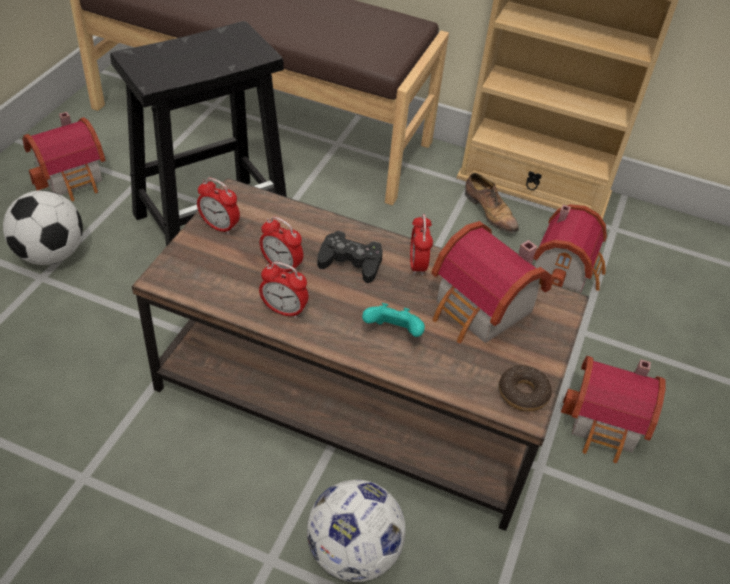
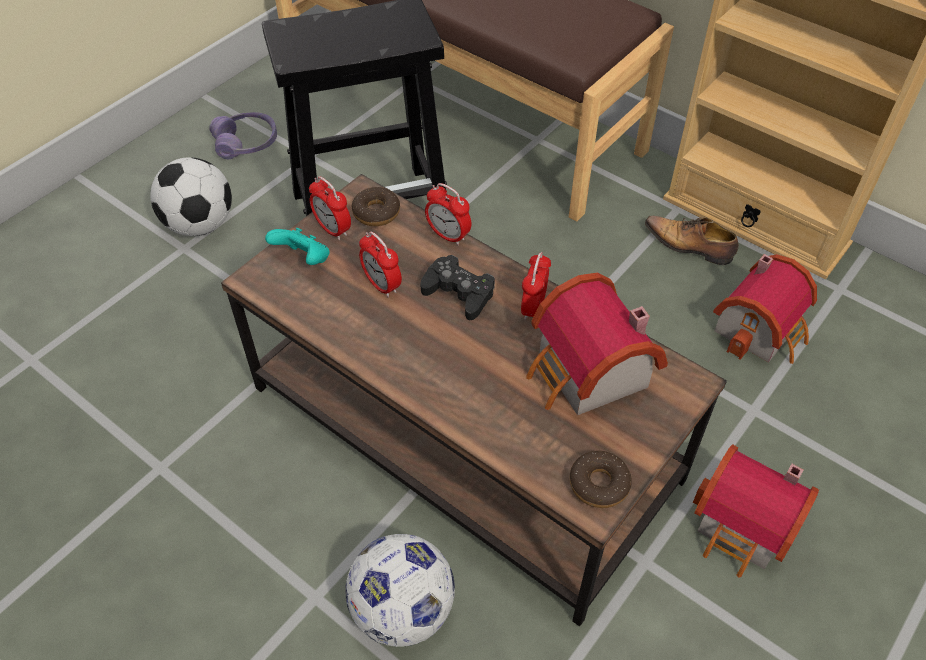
camera: 20 degrees right, 5 degrees up
(73, 177) = (246, 143): toy house -> purple headphones
(253, 207) = (376, 212): none -> donut
(284, 310) = (366, 336): alarm clock -> alarm clock (448, 235)
(393, 333) = (476, 384): turquoise game controller -> turquoise game controller (303, 260)
(489, 212) = (689, 246): shoe -> shoe turned 135 degrees clockwise

